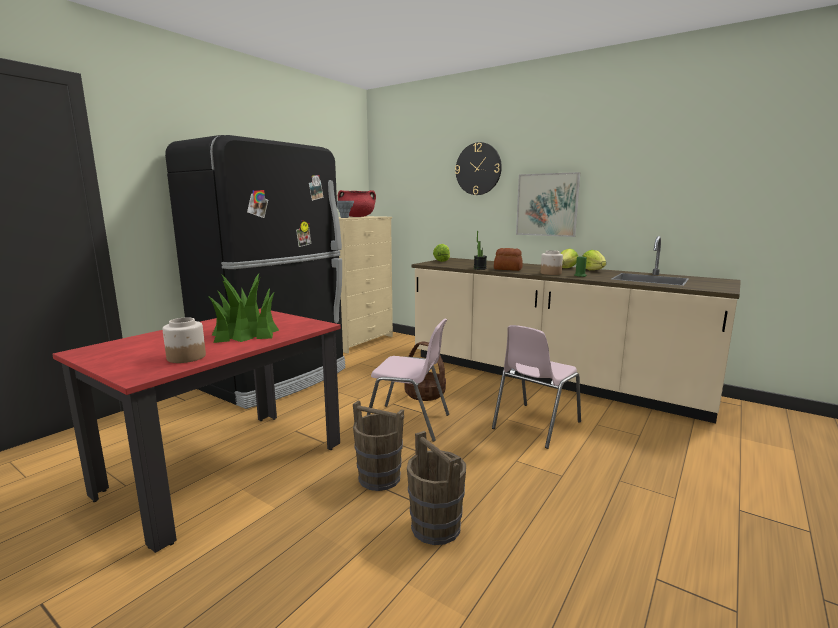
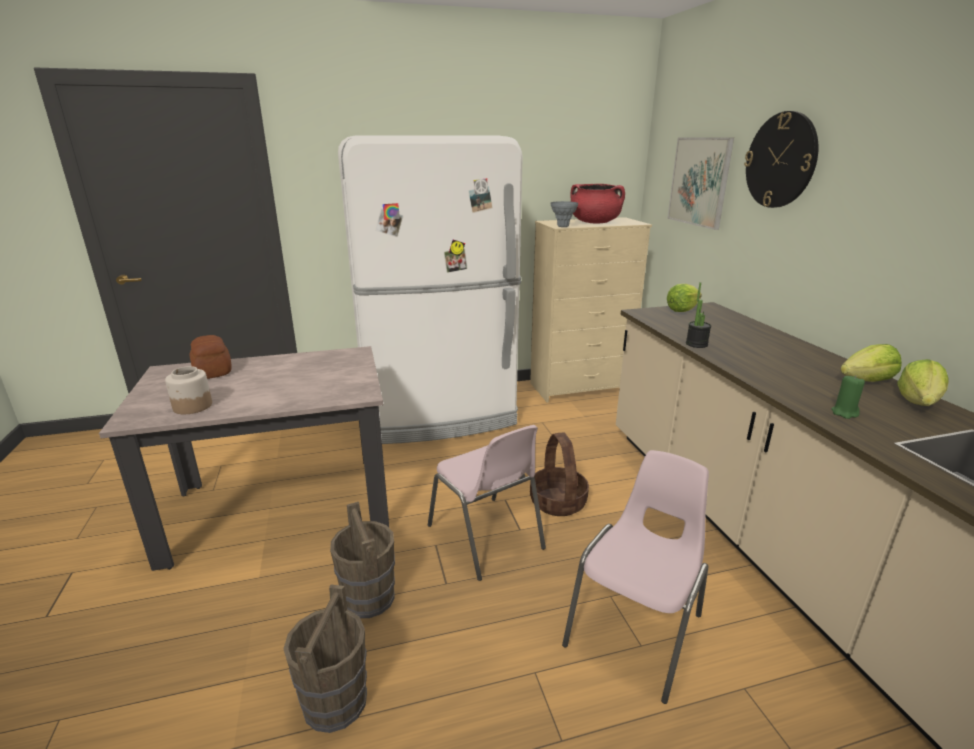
camera: 40 degrees right, 10 degrees up
(226, 468) = (281, 509): red dining table -> beige dining table
(245, 332) = (289, 384): potted plant -> none
(276, 378) = (438, 414): black fridge -> white fridge
(508, 269) = (741, 357): bread -> bread (212, 371)
(534, 425) = (637, 630): pink chair -> pink chair turned 135 degrees clockwise
(547, 205) = (880, 246): picture -> picture (699, 181)
(551, 273) = (798, 389): jar -> none

